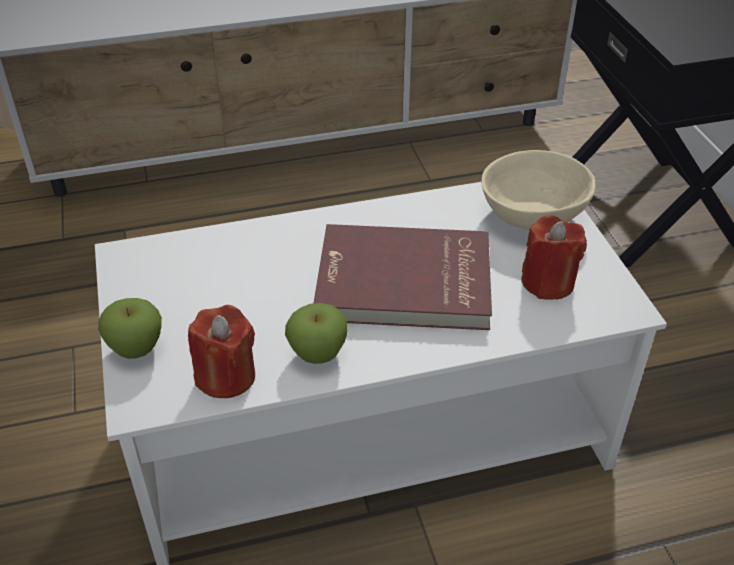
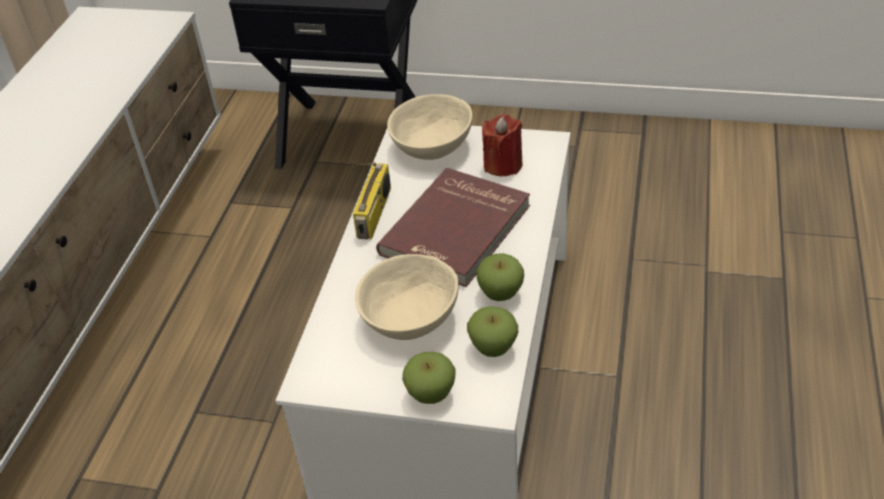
camera: 60 degrees left, 0 degrees up
(226, 376) = (493, 348): red candle -> apple
(243, 294) = (410, 318): none -> beige bowl
(390, 213) = (375, 214): none -> radio

